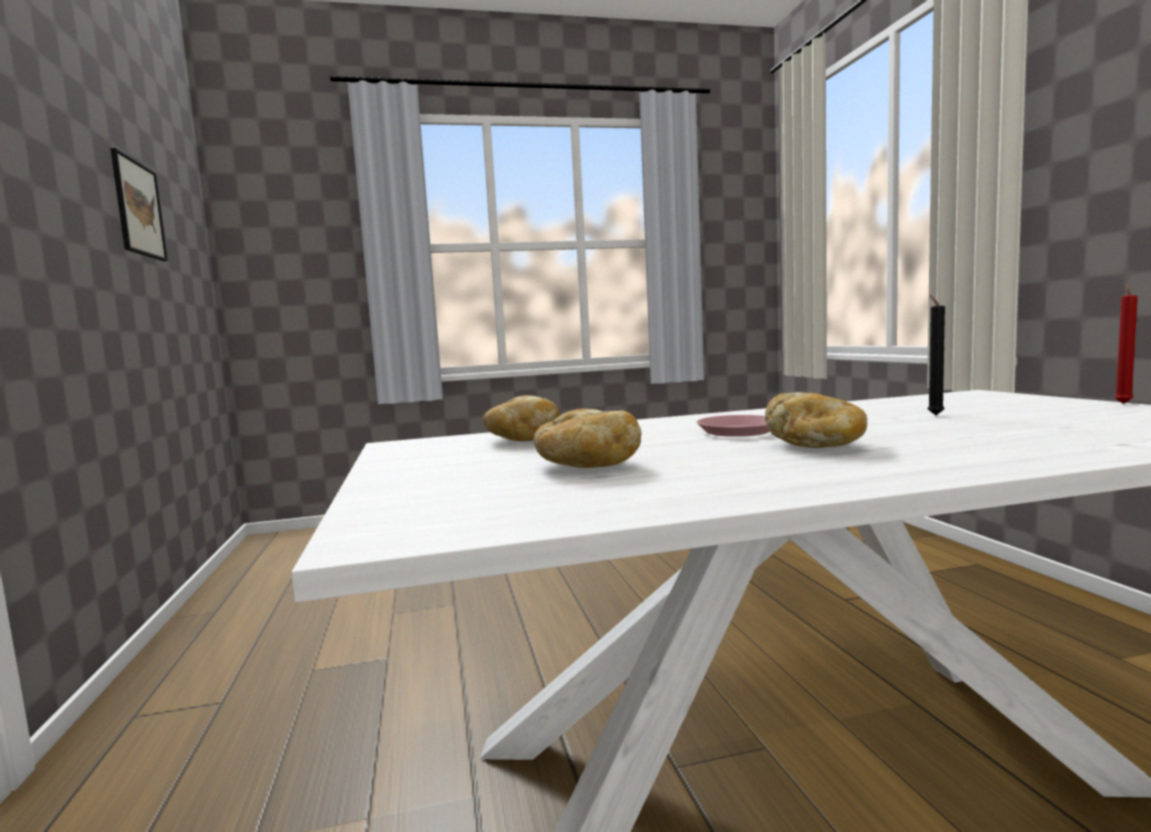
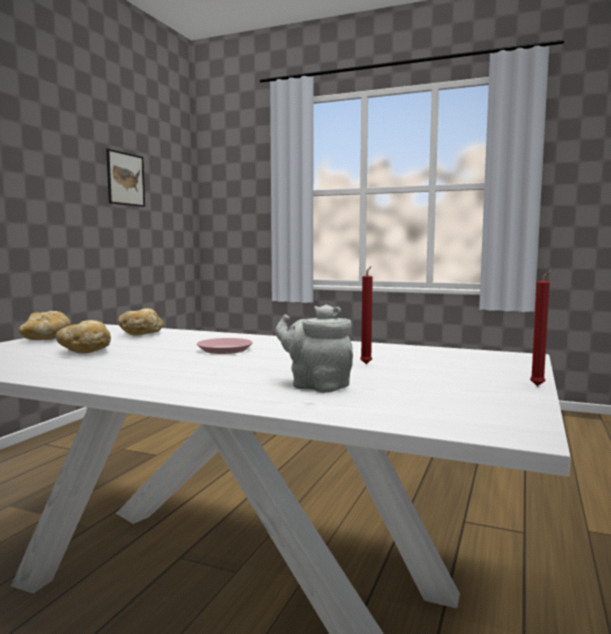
camera: 35 degrees right, 0 degrees up
(816, 445) = (197, 365): bread -> bread (46, 339)
(934, 415) = (367, 363): black candle -> red candle
(1030, 434) = (316, 385): none -> grey teapot

